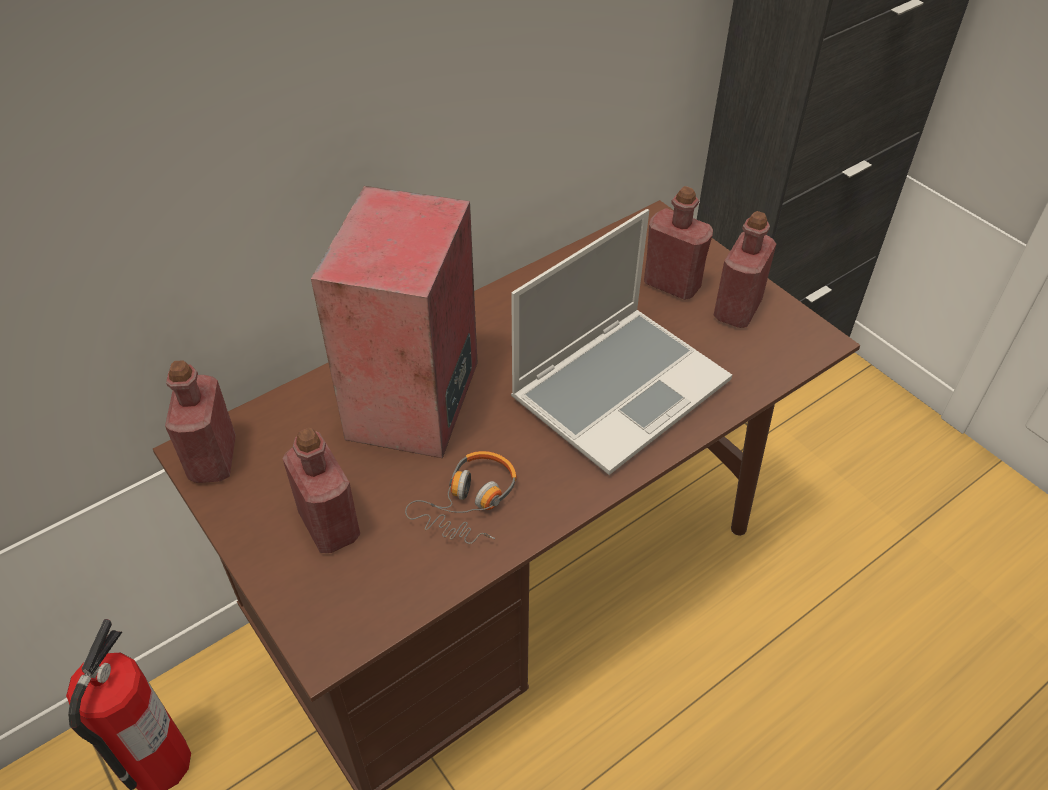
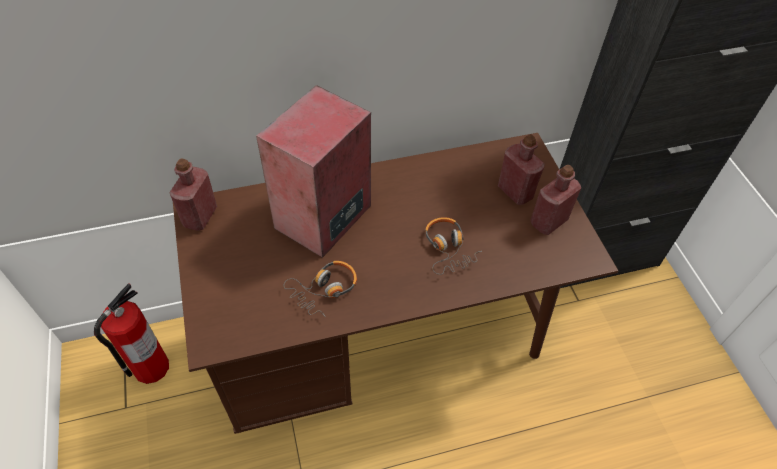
camera: 20 degrees right, 5 degrees up
(329, 525) = (242, 276): red bottle -> none
(620, 388) = (447, 249): laptop -> headphones

